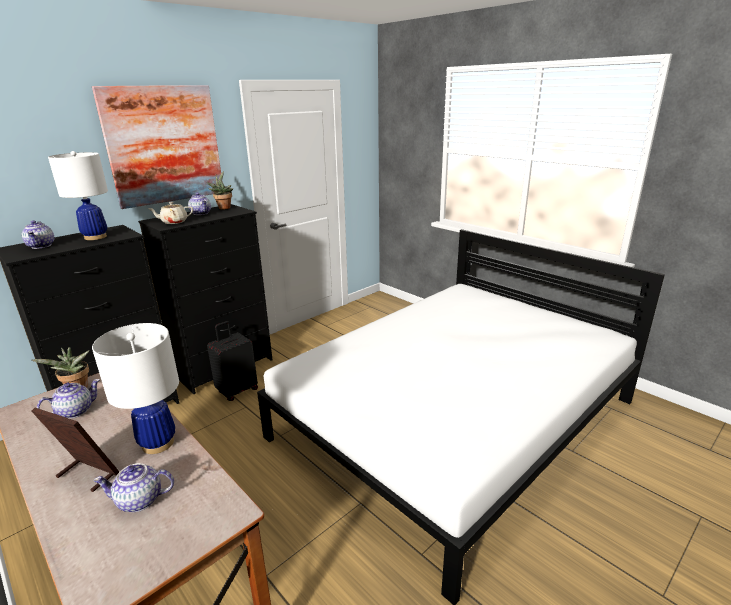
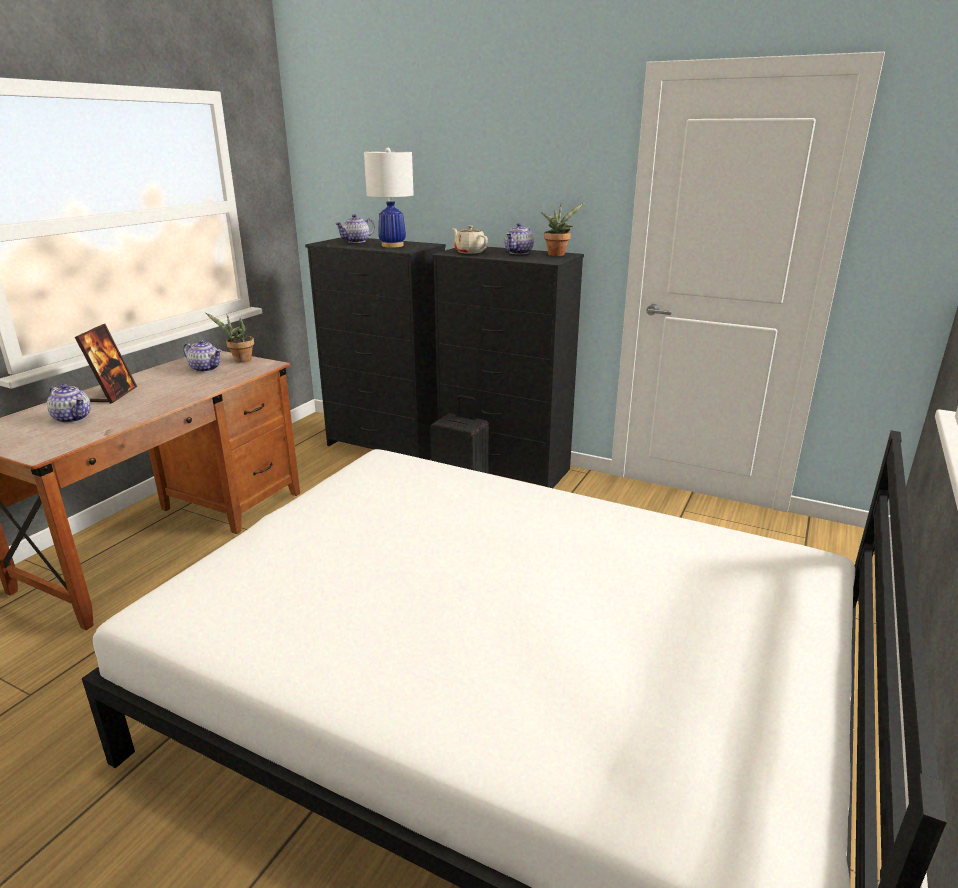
camera: 70 degrees right, 0 degrees up
(139, 500) = (73, 418): teapot -> teapot turned 150 degrees clockwise
(157, 443) = (150, 405): white table lamp -> none
(164, 145) = (517, 155): picture -> none

